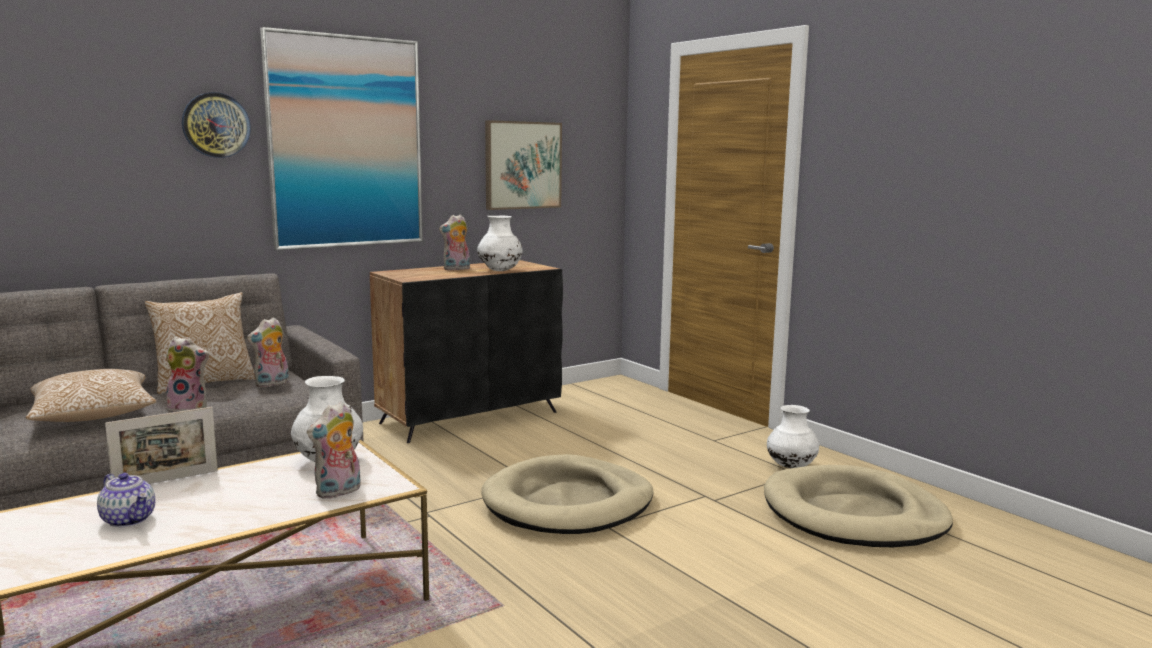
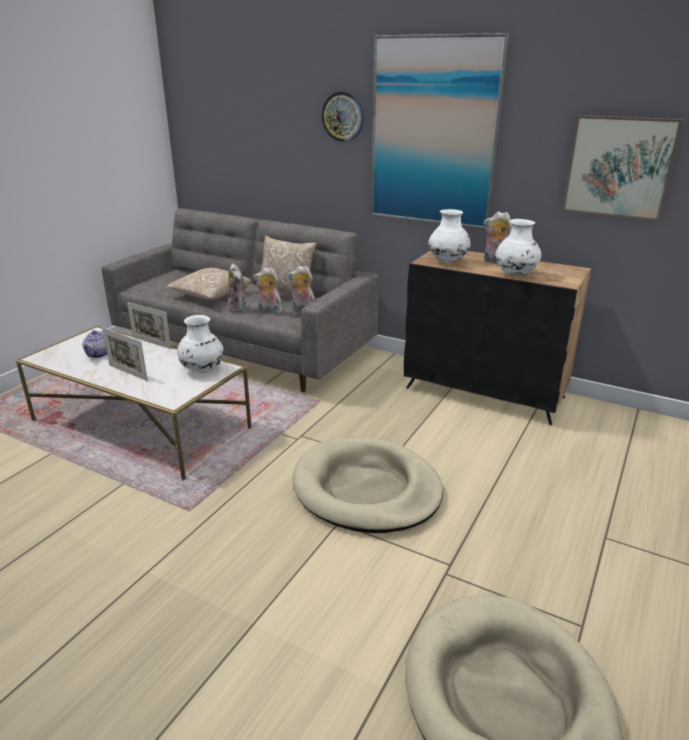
camera: 65 degrees right, 15 degrees up
(250, 504) = (128, 373): none -> picture frame
(338, 492) = (155, 389): plush toy -> plush toy (269, 312)
(791, 467) = (597, 617): white vase -> white vase (448, 262)

